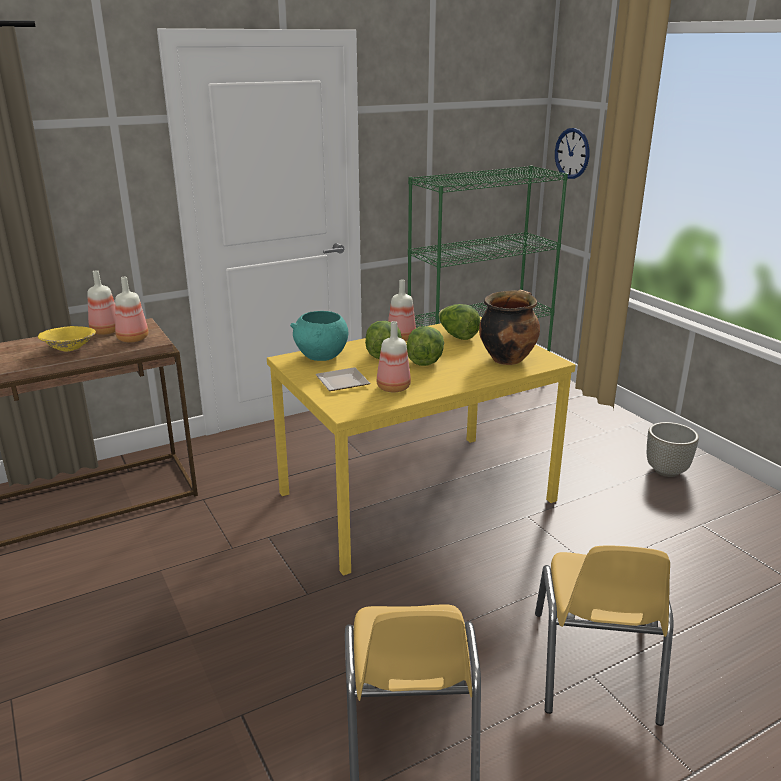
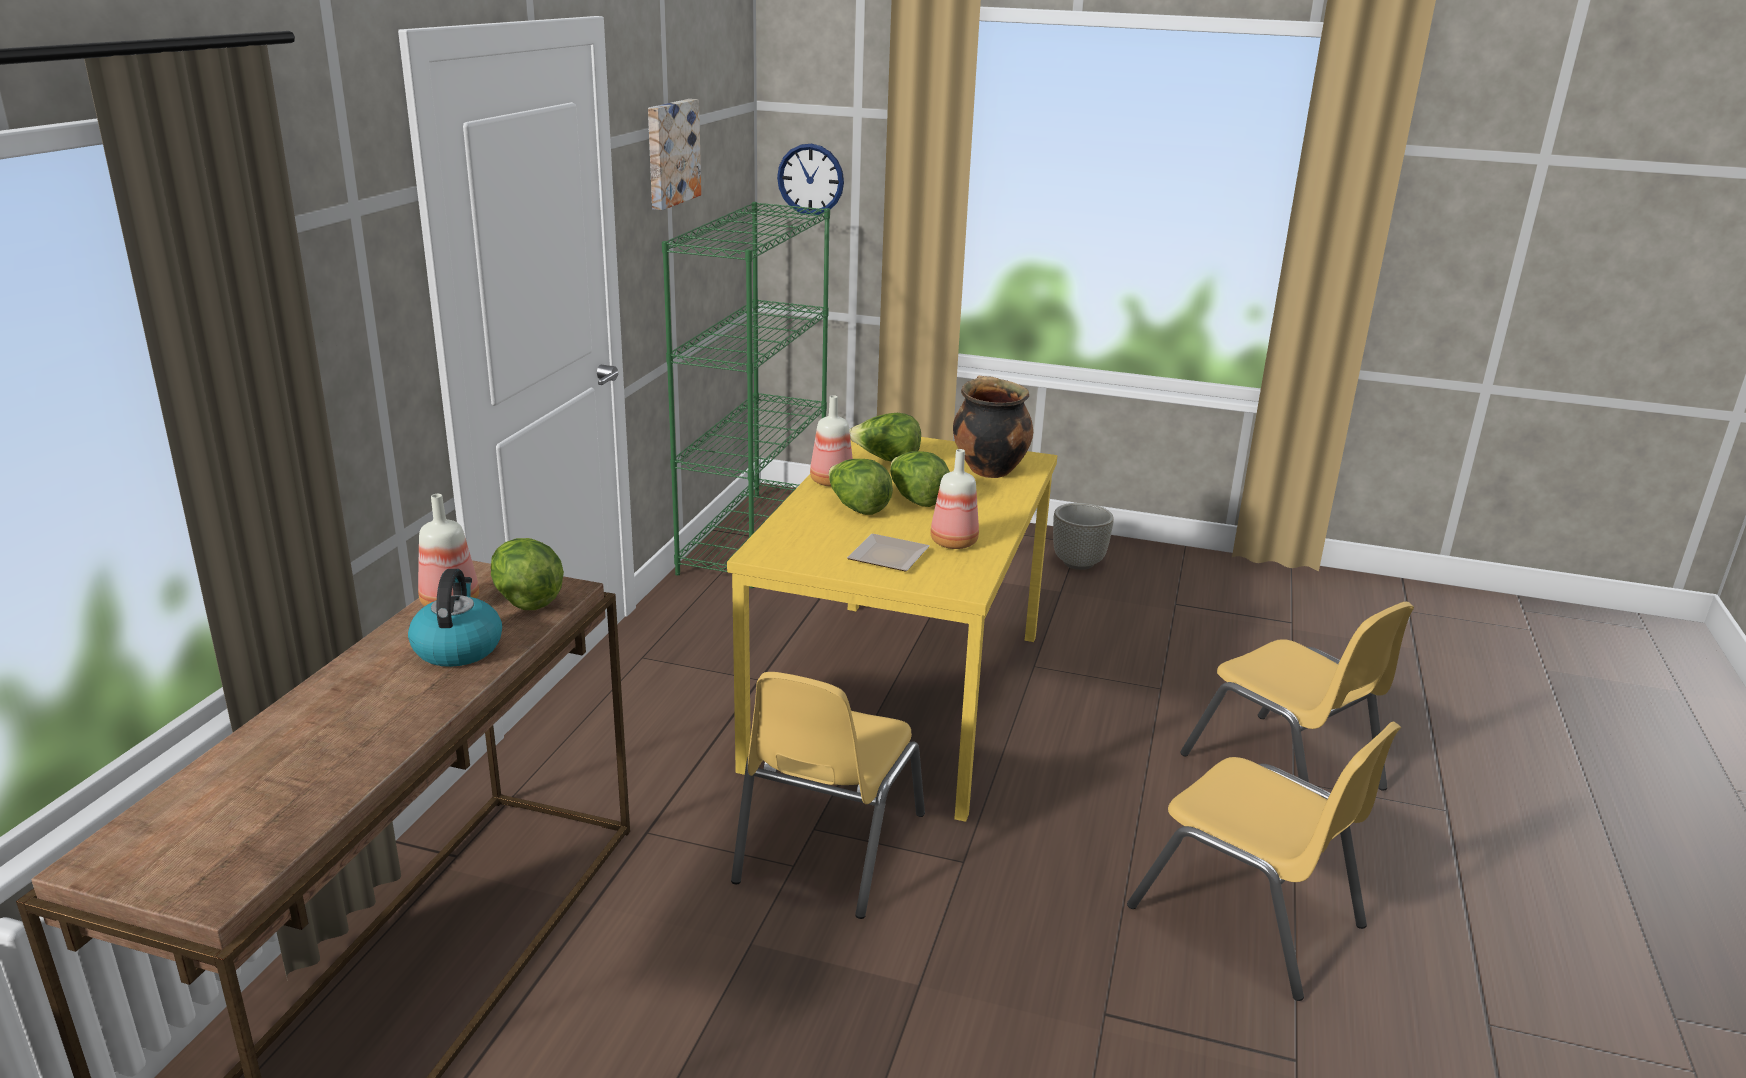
camera: 45 degrees left, 0 degrees up
(69, 348) = (457, 647): yellow bowl -> kettle
(132, 339) = (527, 599): bottle -> lettuce
(259, 548) = (828, 847): none -> yellow chair
(321, 357) = (795, 536): turquoise bowl -> none
(429, 122) = (670, 153): none -> picture

